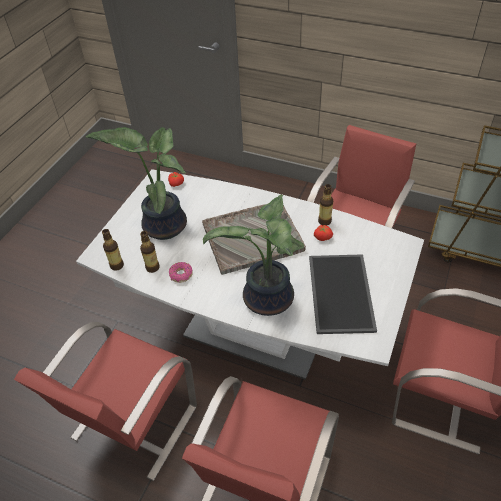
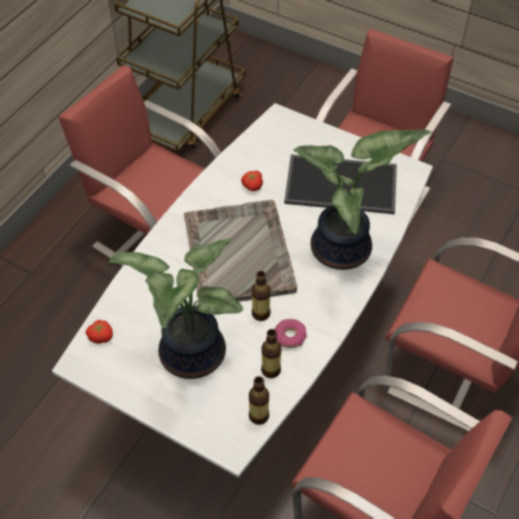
camera: 85 degrees left, 5 degrees up
(324, 221) = (226, 179): bottle -> bottle (260, 313)

